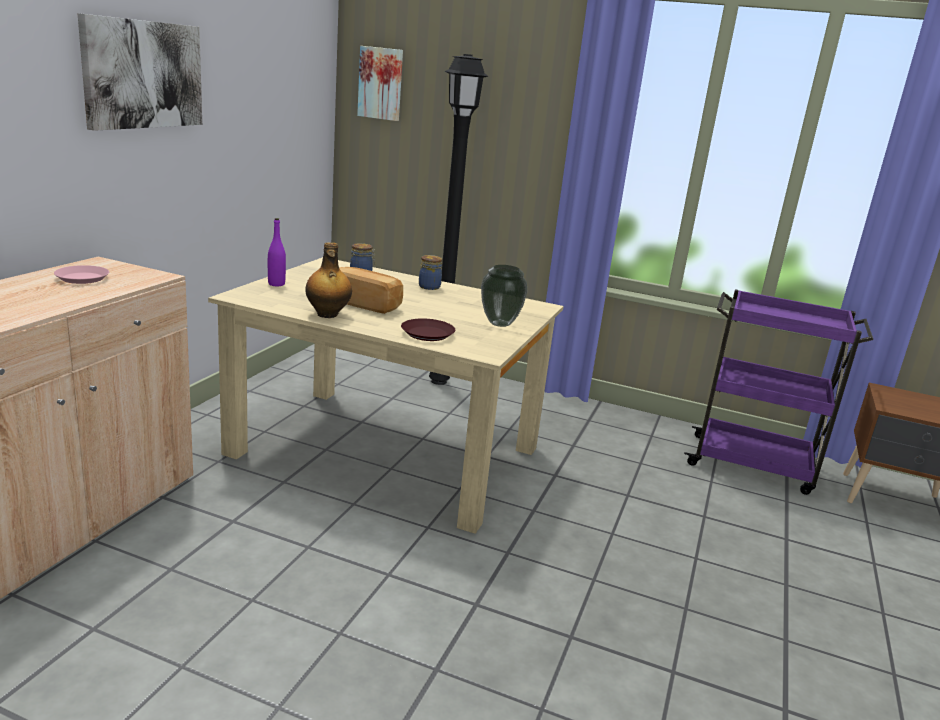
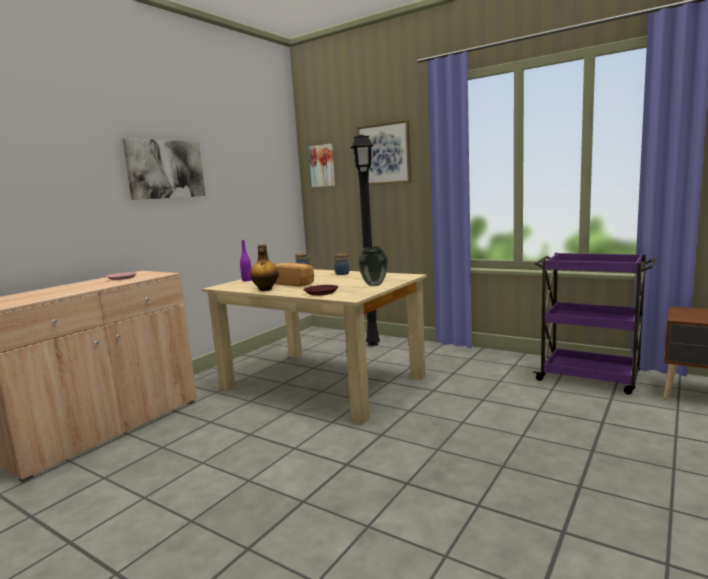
camera: 15 degrees right, 10 degrees down
(492, 87) = (384, 154): none -> picture

